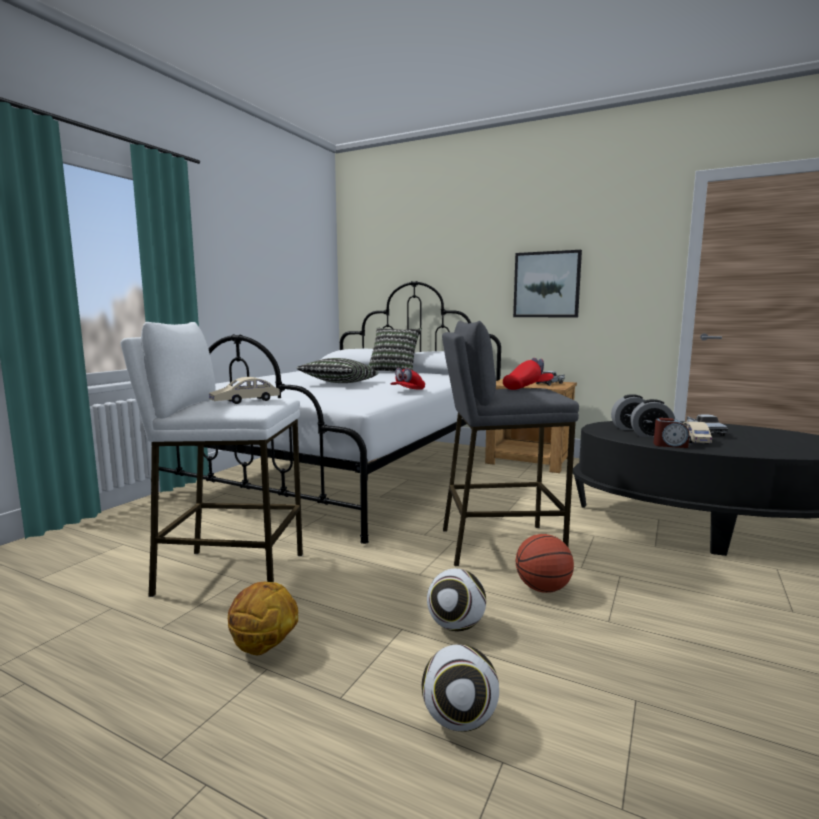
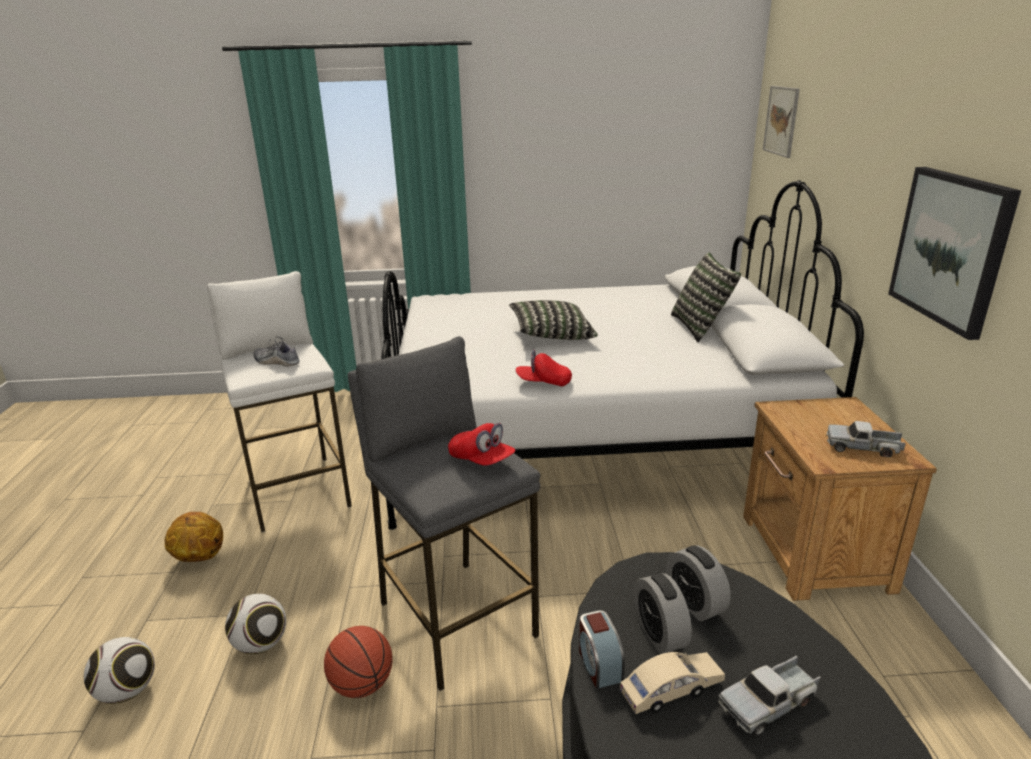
camera: 60 degrees right, 15 degrees up
(245, 401) = (276, 361): beige toy car -> shoe
(371, 255) = (781, 121): none -> picture

